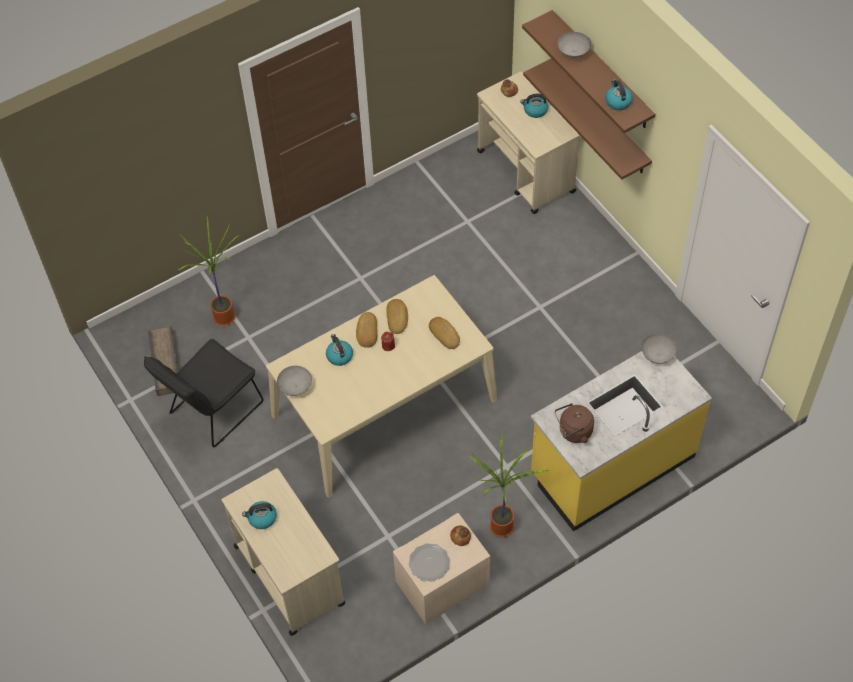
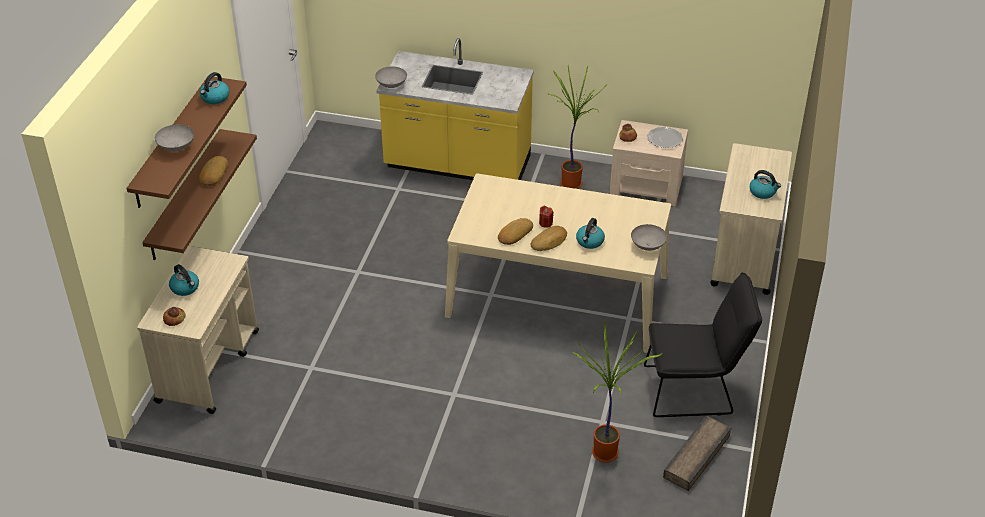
camera: 135 degrees left, 15 degrees down
(445, 334) = (496, 202): bread -> bread (213, 174)
(573, 432) = (504, 88): brown kettle -> none

